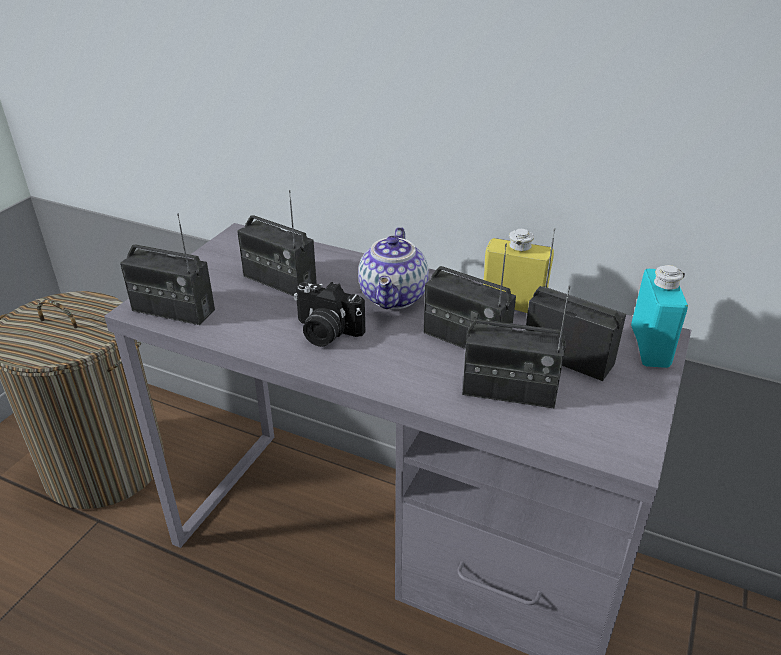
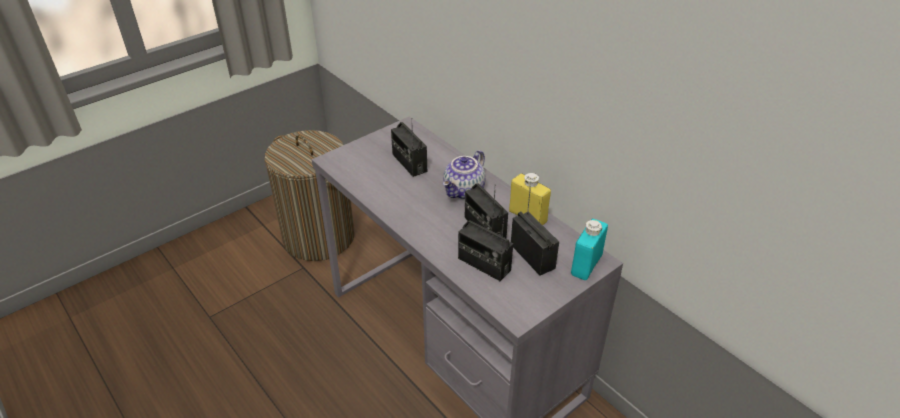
camera: 25 degrees right, 5 degrees up
(173, 310) = (345, 166): radio -> none
(325, 333) = (413, 202): camera -> none

